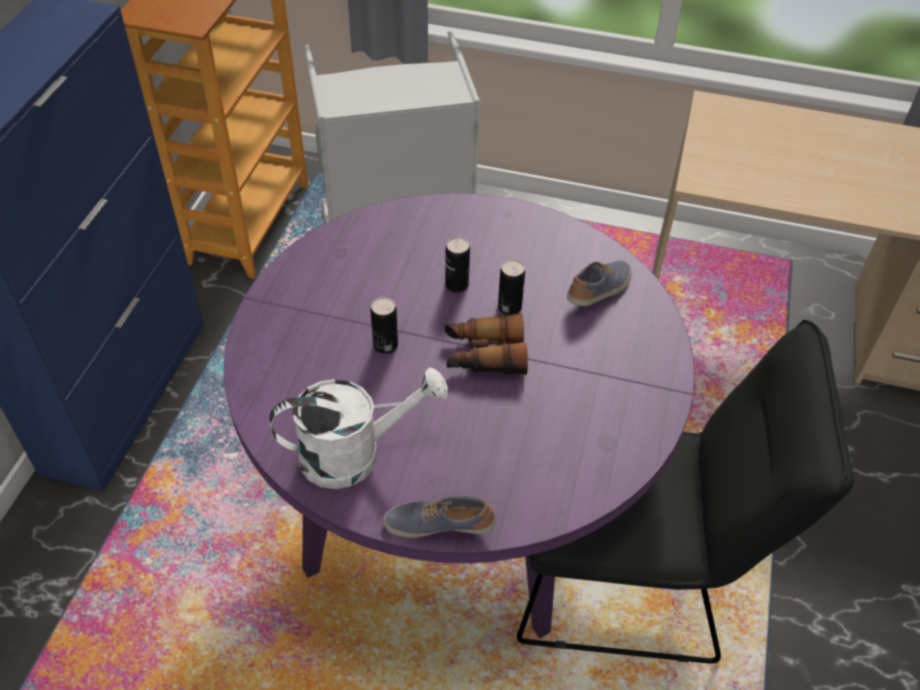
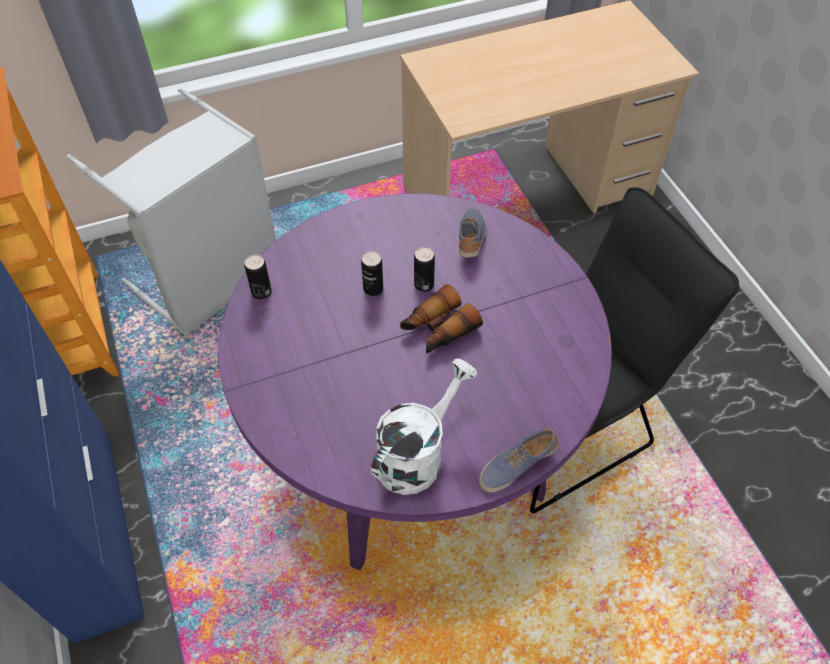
camera: 35 degrees left, 5 degrees up
(385, 345) = (365, 363): can -> can (261, 292)

